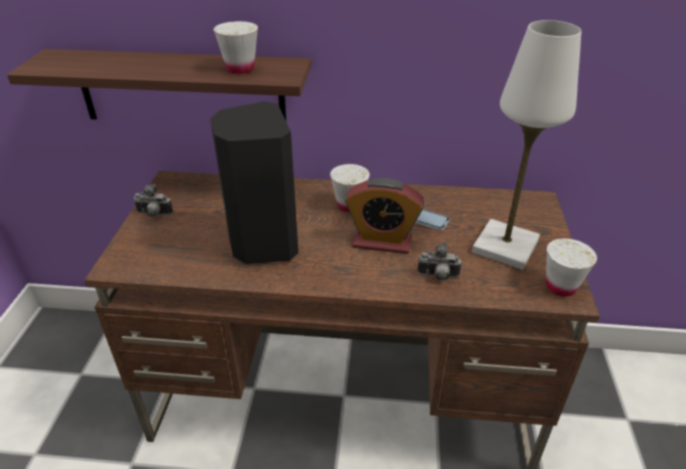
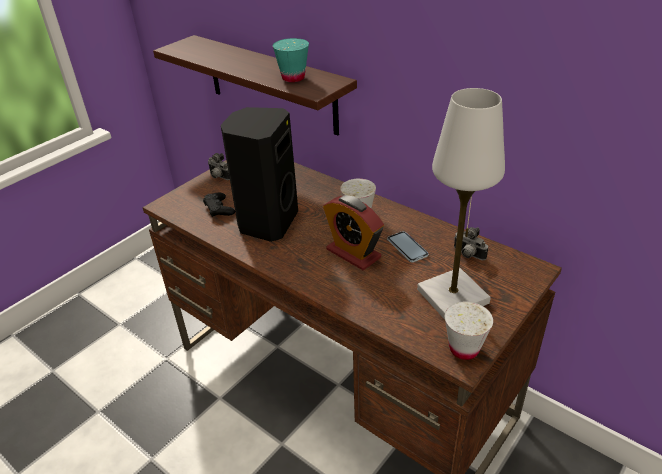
camera: 35 degrees right, 0 degrees up
(190, 248) = (219, 209): none -> black game controller
(240, 69) = (293, 78): white cup -> turquoise cup
(438, 276) = (368, 297): camera -> camera (467, 255)

